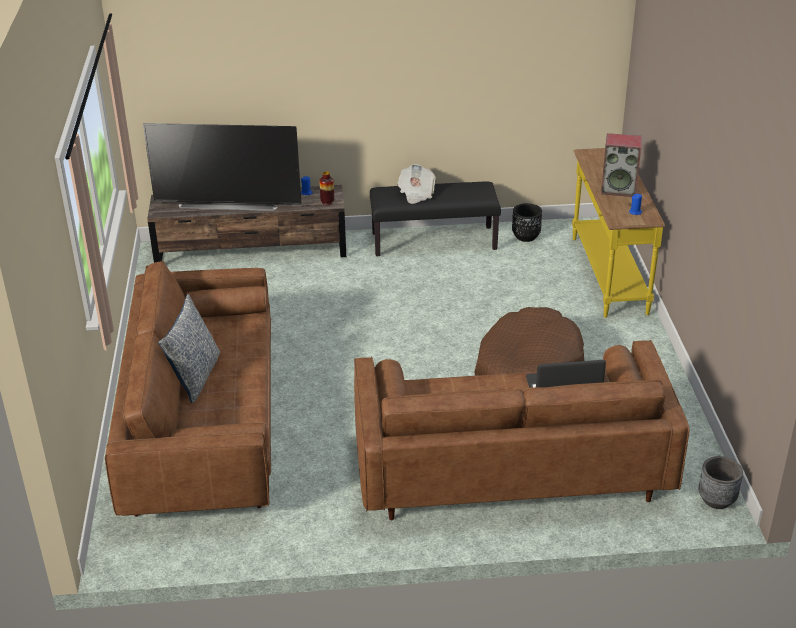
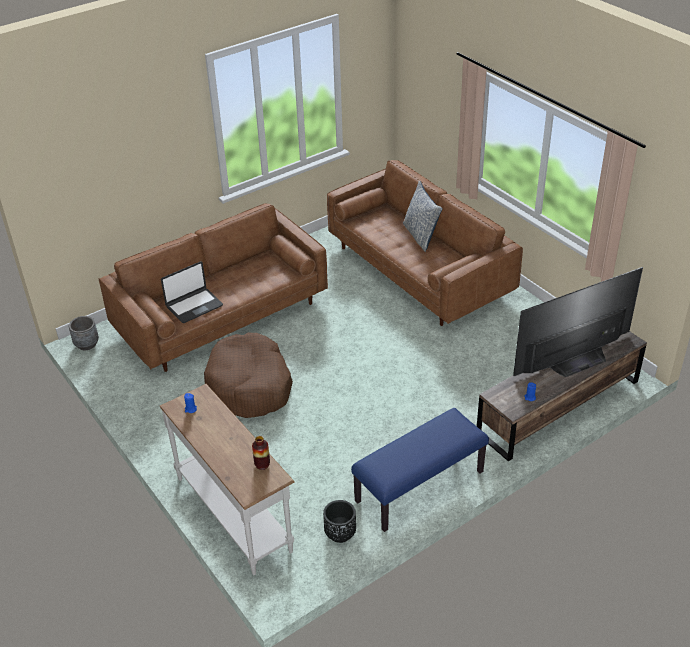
camera: 150 degrees right, 5 degrees up
(327, 202) = (499, 394): vase -> vase (262, 465)
(416, 194) = (435, 437): newspaper -> none
(434, 241) = (420, 487): black bench -> blue bench
(607, 275) = (235, 513): yellow console table -> white console table
(619, 189) = (218, 434): speaker -> none

